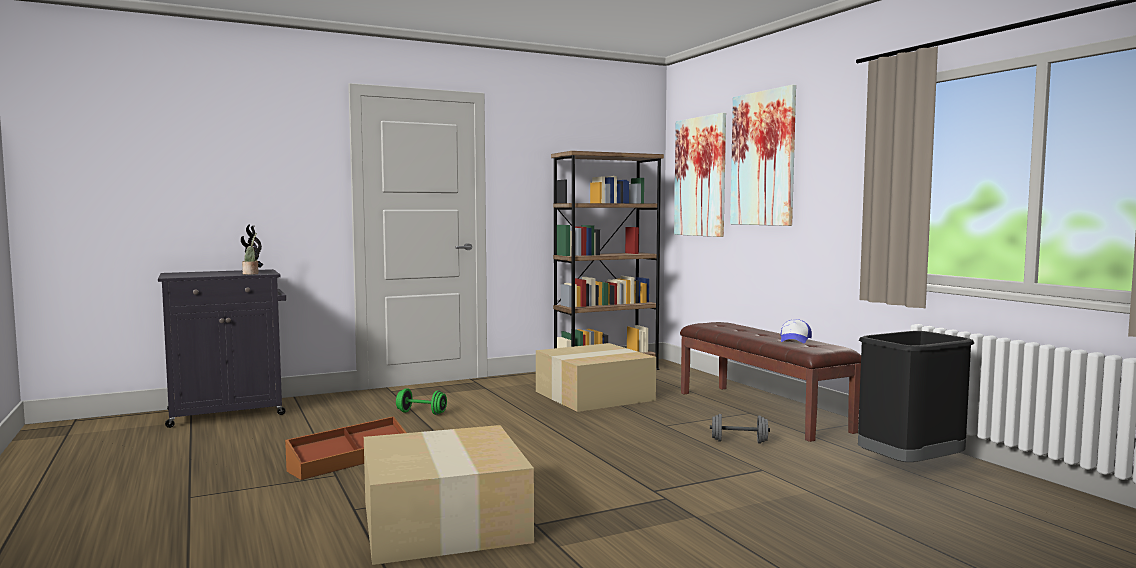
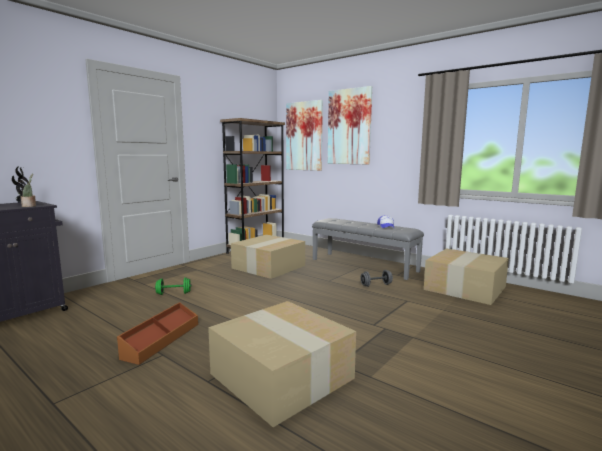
camera: 25 degrees left, 5 degrees up
(762, 411) = (364, 265): brown bench -> grey bench
(910, 467) = (464, 287): black trash can -> cardboard box

